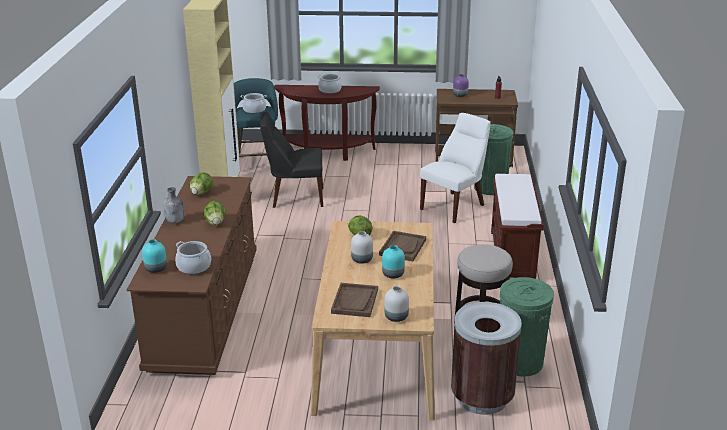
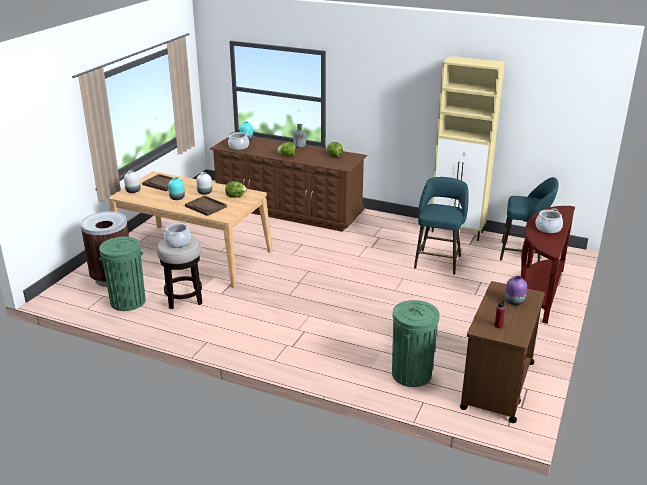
camera: 110 degrees right, 0 degrees up
(254, 110) = (527, 202): cooking pot -> cooking pot (178, 242)
(295, 197) = (438, 261): black chair -> turquoise stool
(454, 206) = (378, 338): white chair -> none
(513, 256) = (261, 342): brown bench -> none

